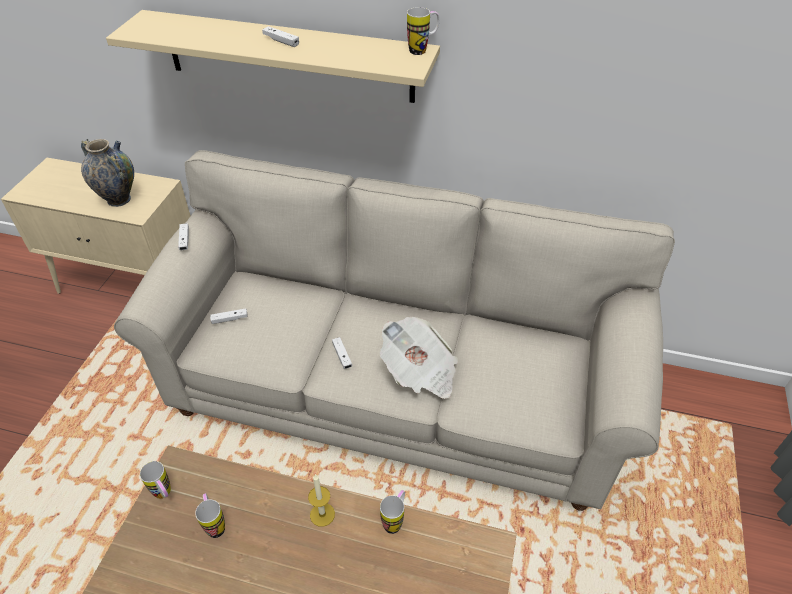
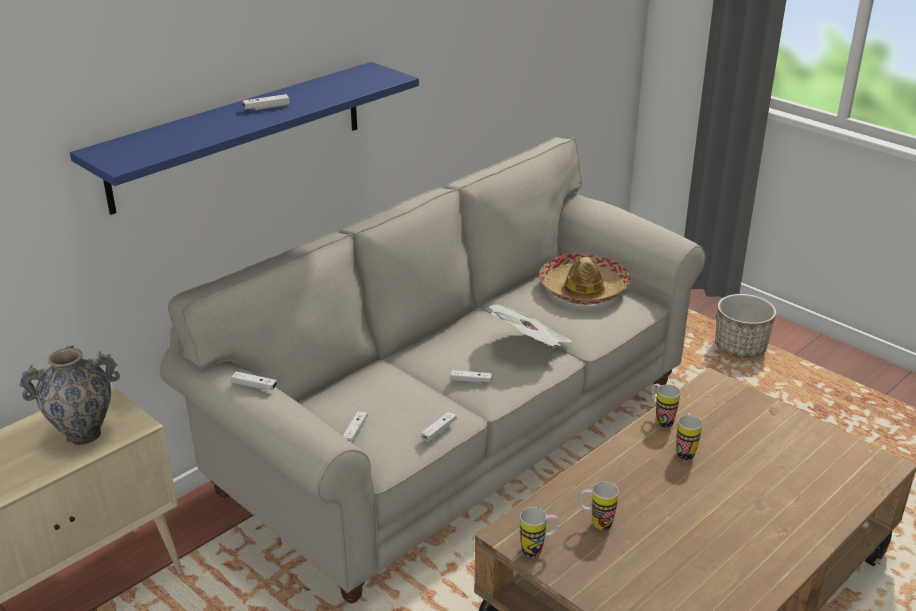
camera: 60 degrees left, 15 degrees down
(257, 365) = (439, 431): none -> white game controller
(288, 56) = (239, 135): beige shelf -> blue shelf
(322, 514) = (629, 456): candle -> none
(422, 50) = (371, 67): mug -> mug (685, 450)
(541, 372) = (583, 289): none -> hat
(712, 559) = (740, 348): none -> planter

